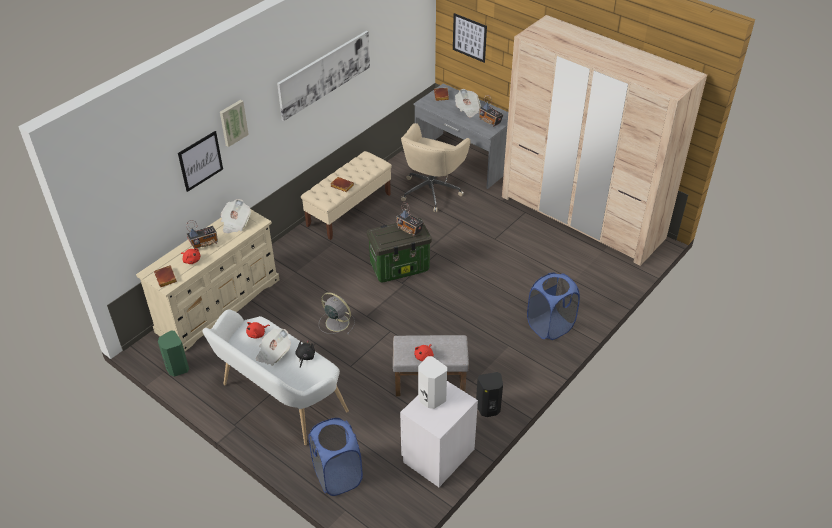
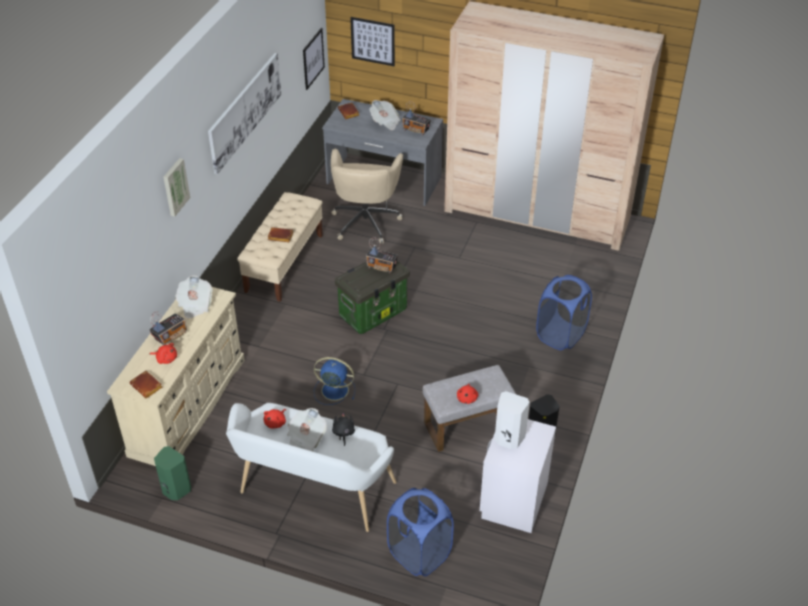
camera: 20 degrees left, 0 degrees up
(200, 161) = (151, 239): picture -> picture (313, 58)
(336, 322) = (333, 390): grey fan -> blue fan

